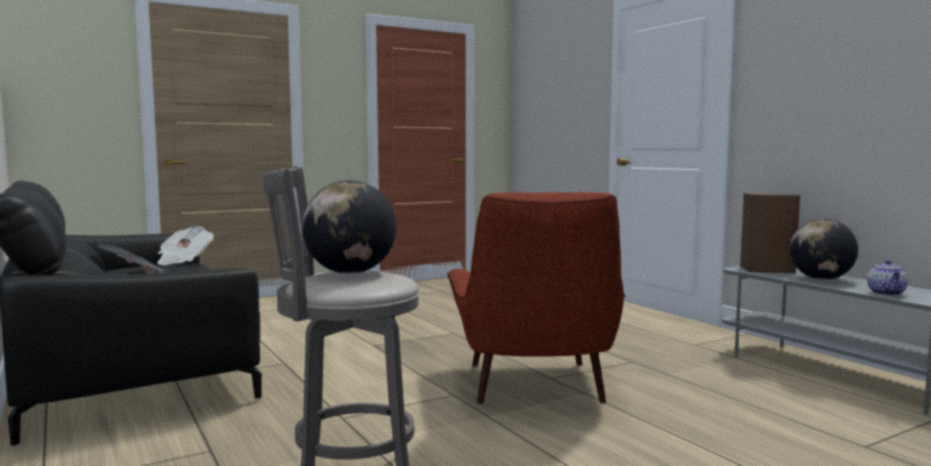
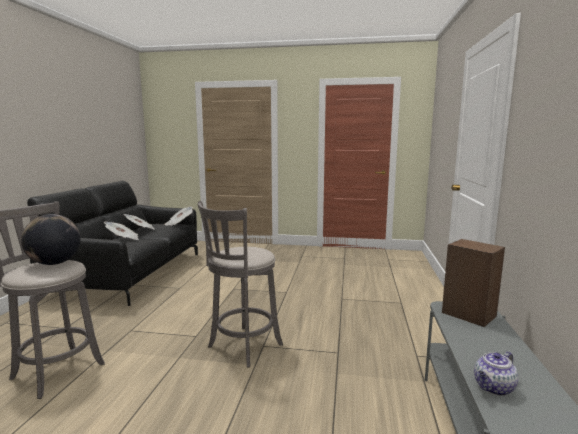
camera: 40 degrees right, 5 degrees up
(535, 386) = (242, 347): red armchair -> grey stool
(821, 279) = (483, 343): globe -> none

